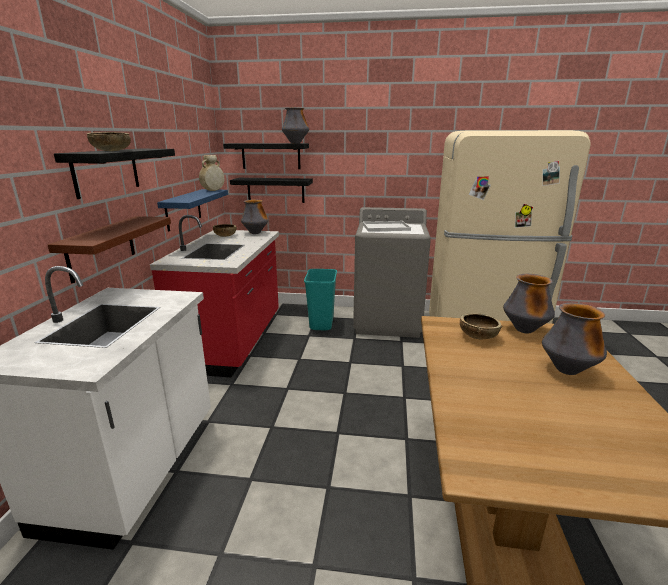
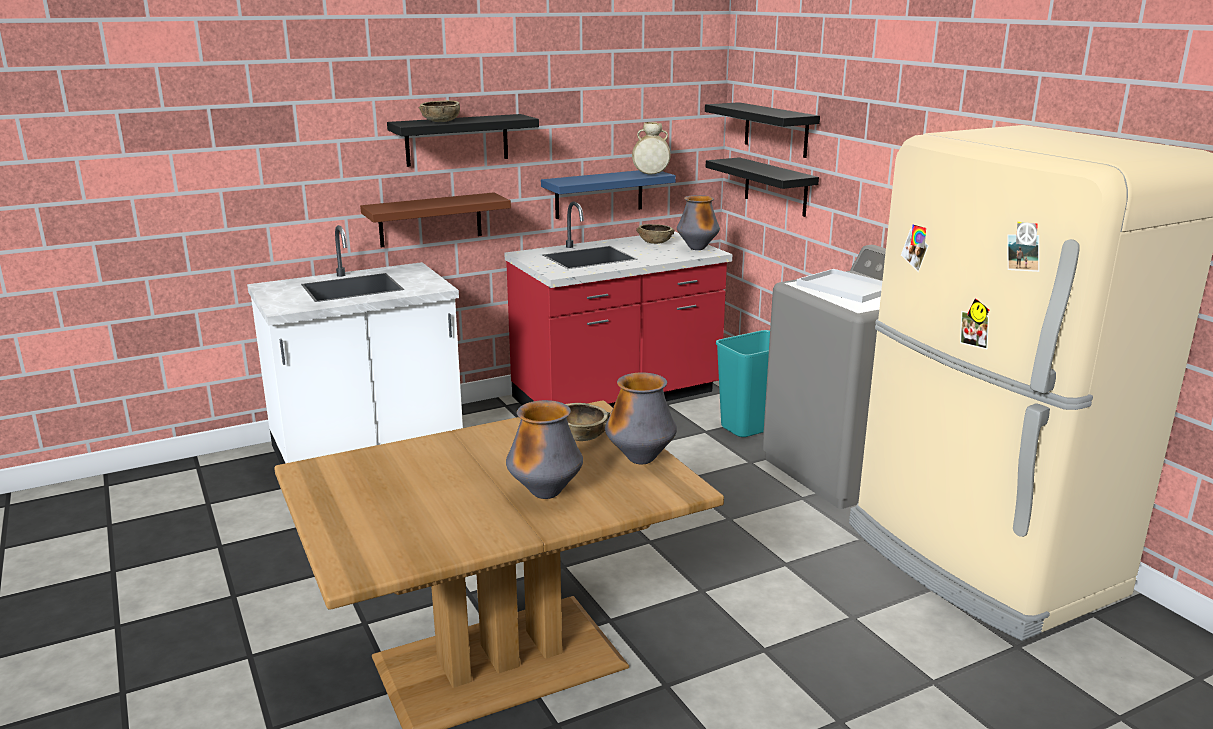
camera: 55 degrees right, 0 degrees up
(295, 143) = (786, 115): vase -> none

